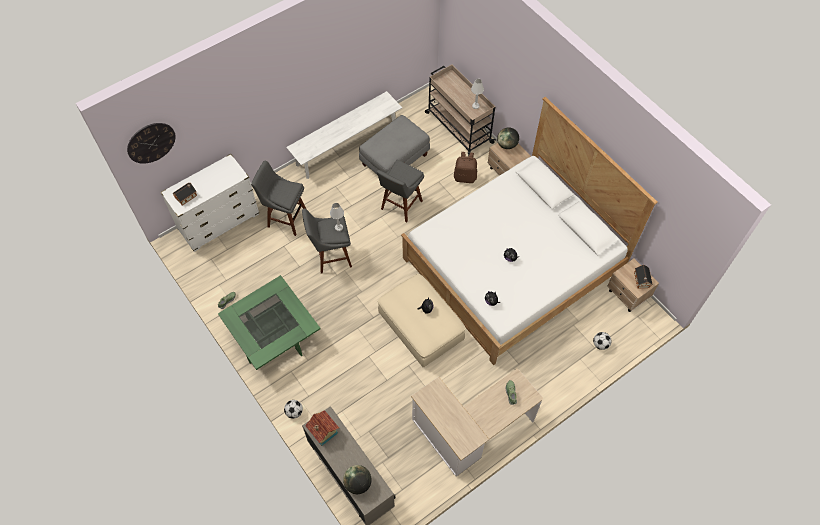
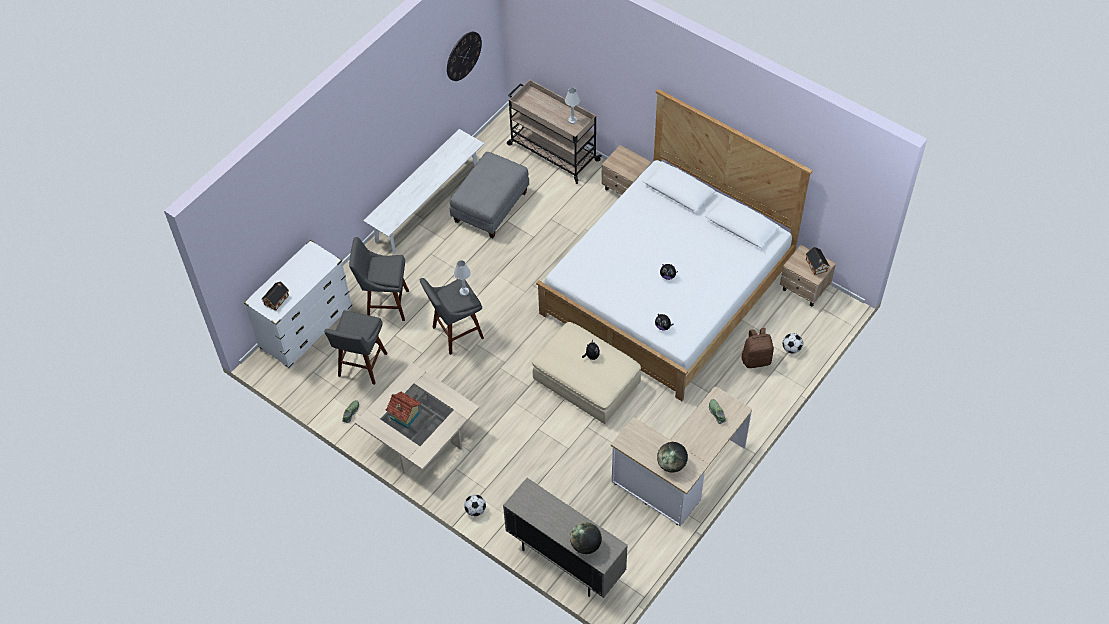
camera: 15 degrees left, 5 degrees down
(151, 143) = (235, 242): wall clock -> wall clock (463, 56)
(274, 336) = (421, 436): green coffee table -> beige coffee table
(323, 432) = (528, 505): toy house -> toy house (404, 416)
(400, 206) = (516, 257): grey stool -> grey stool (361, 367)
(465, 177) = (580, 206): brown backpack -> brown backpack (756, 359)
(507, 145) = (620, 156): globe -> globe (671, 464)

